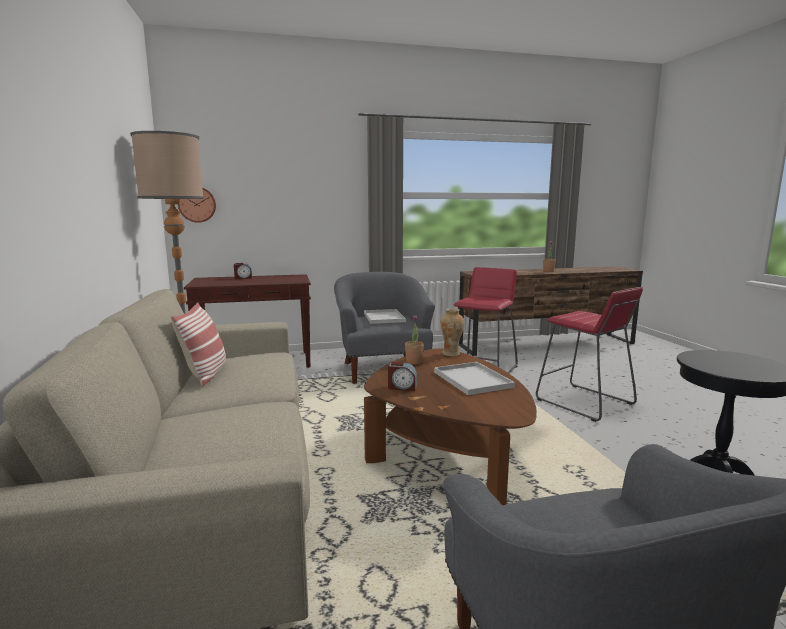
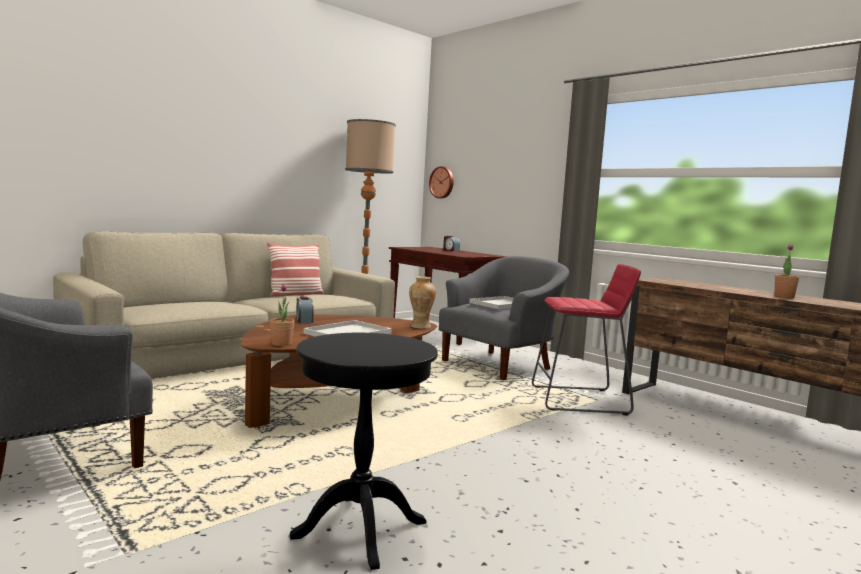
camera: 60 degrees right, 5 degrees down
(414, 362) = (377, 320): potted plant -> potted plant (281, 344)
(584, 402) = (558, 456): red stool -> none

